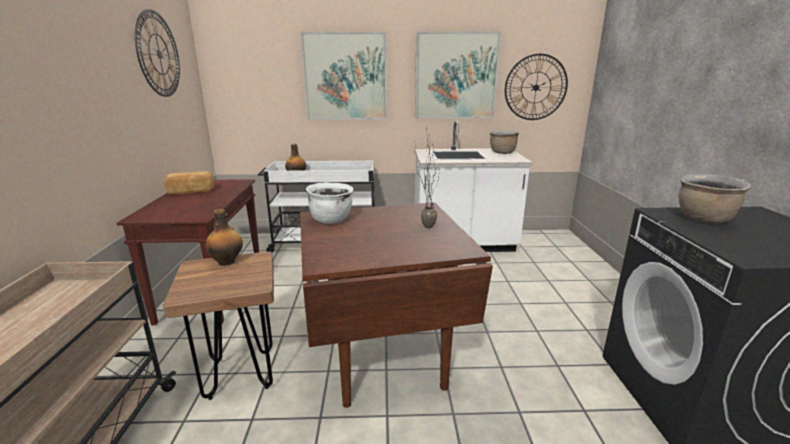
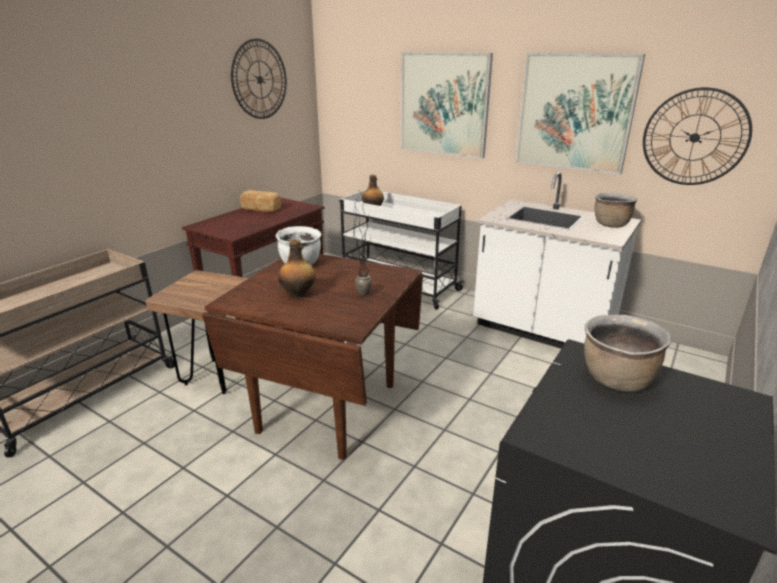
camera: 35 degrees right, 5 degrees up
(227, 262) = (219, 279): bottle -> bottle (298, 295)

